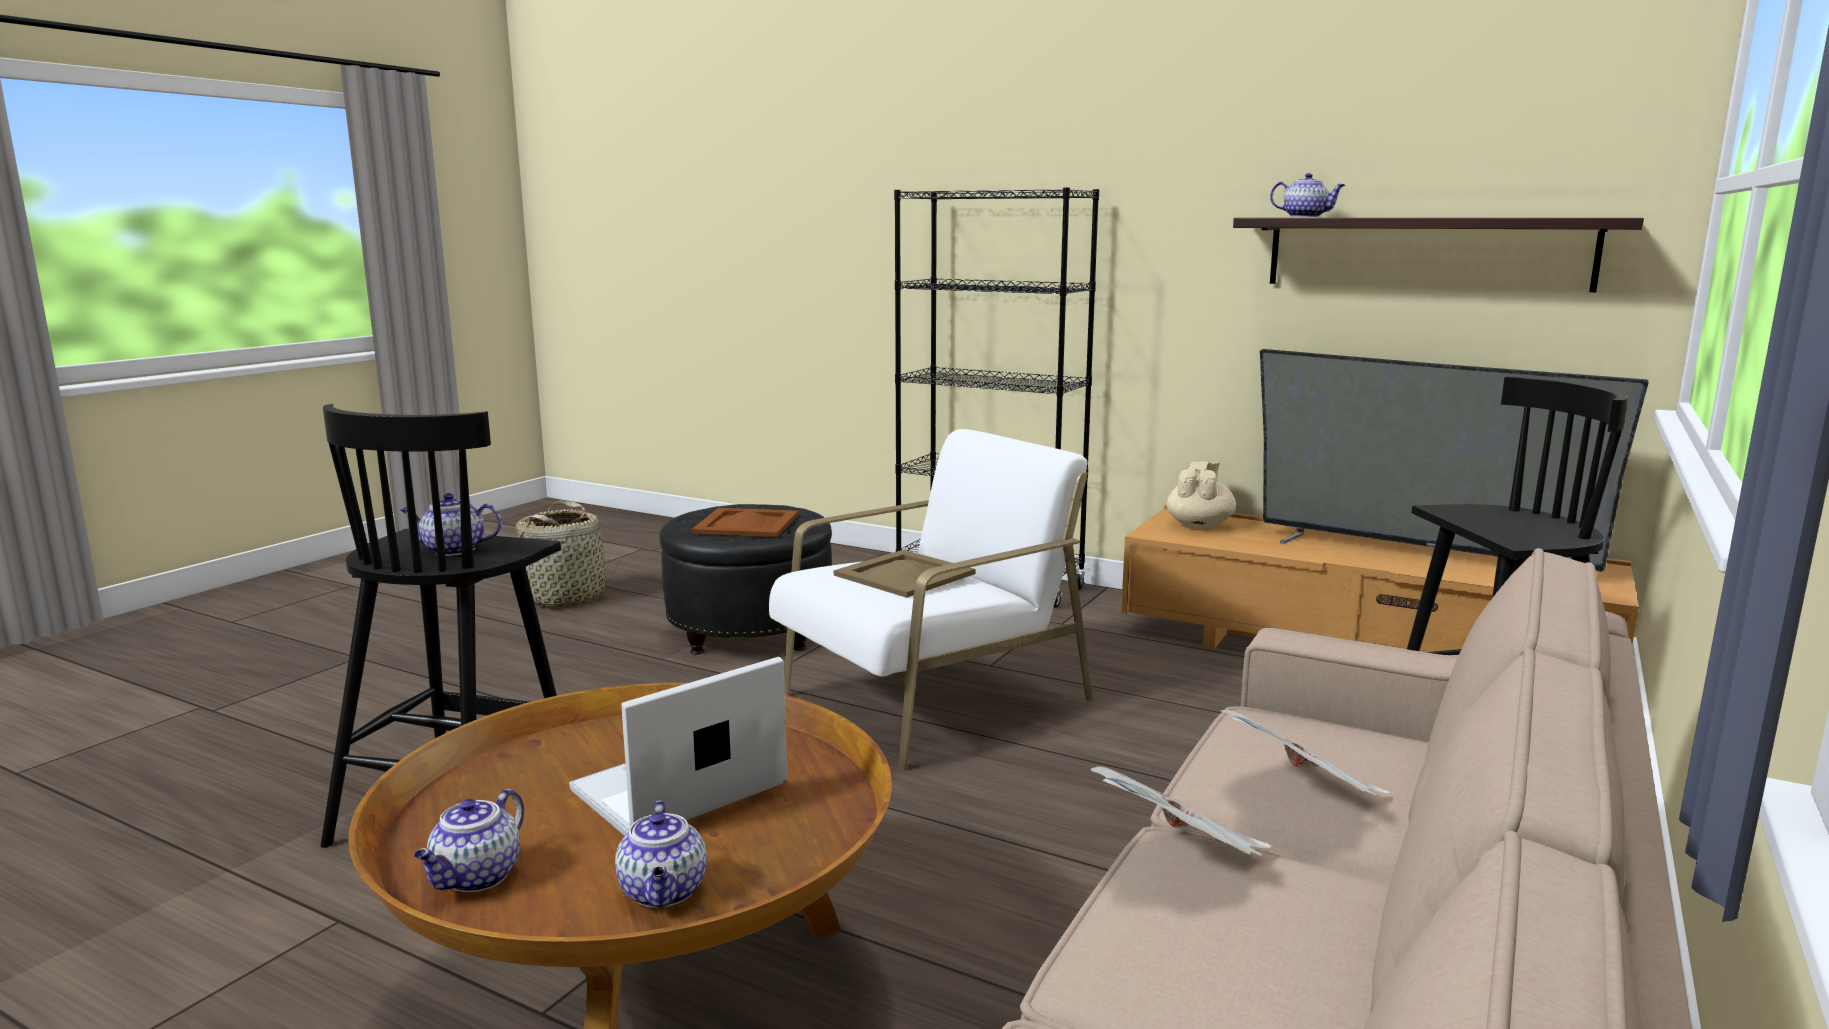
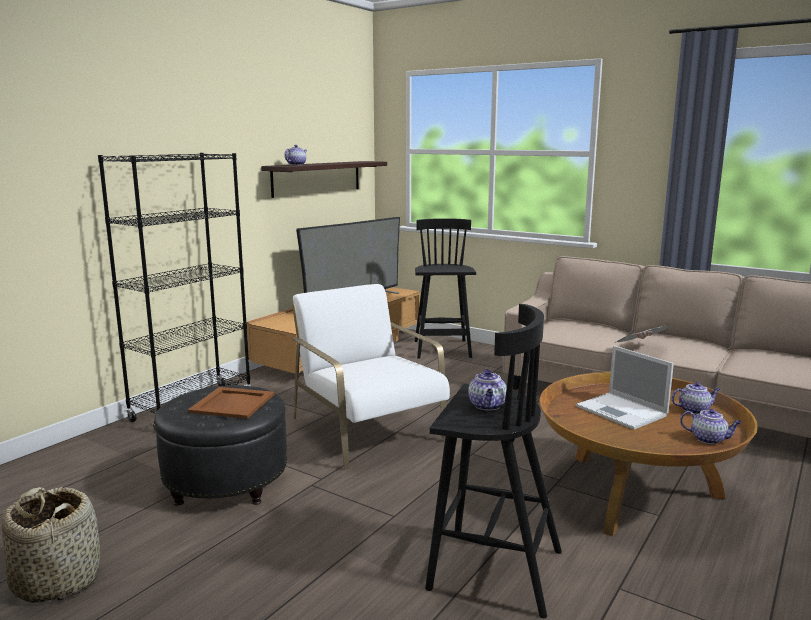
camera: 85 degrees left, 0 degrees up
(906, 574) = (376, 366): beige tray -> none
(1199, 525) = (286, 321): beige teapot -> none
(1303, 794) = (598, 333): newspaper -> none

